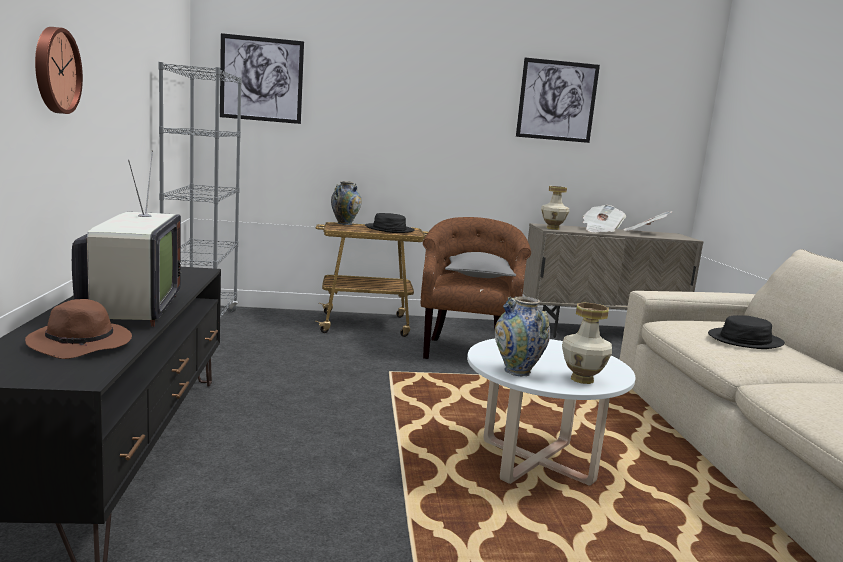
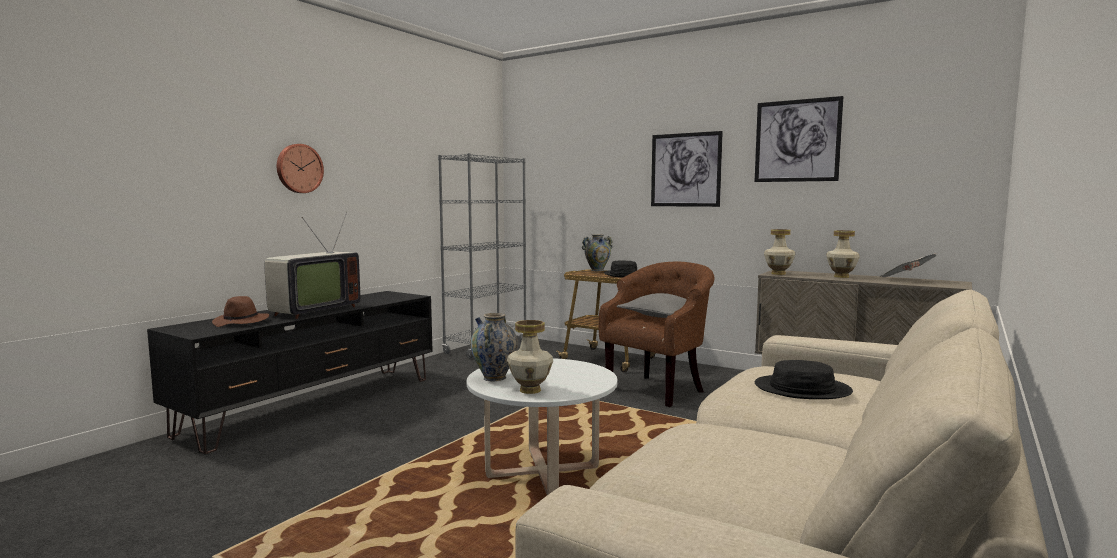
camera: 40 degrees right, 5 degrees down
(261, 79) = (545, 157): picture -> picture (685, 170)
(600, 230) = (841, 277): newspaper -> vase

